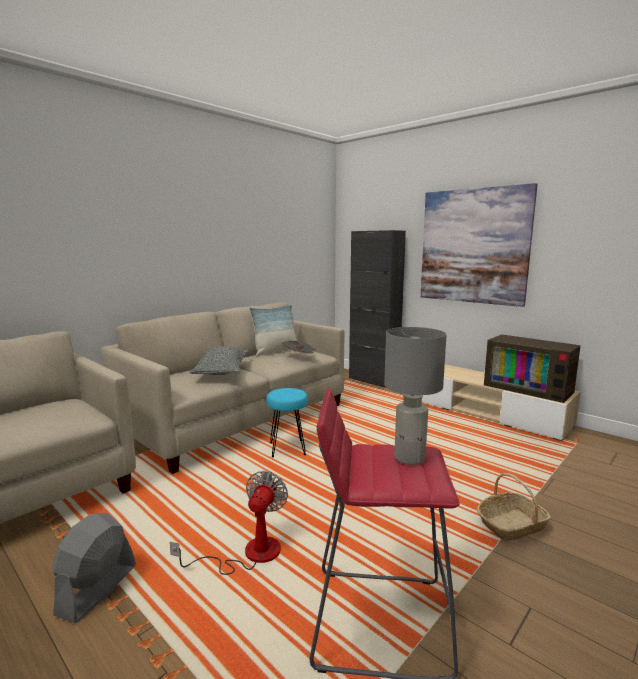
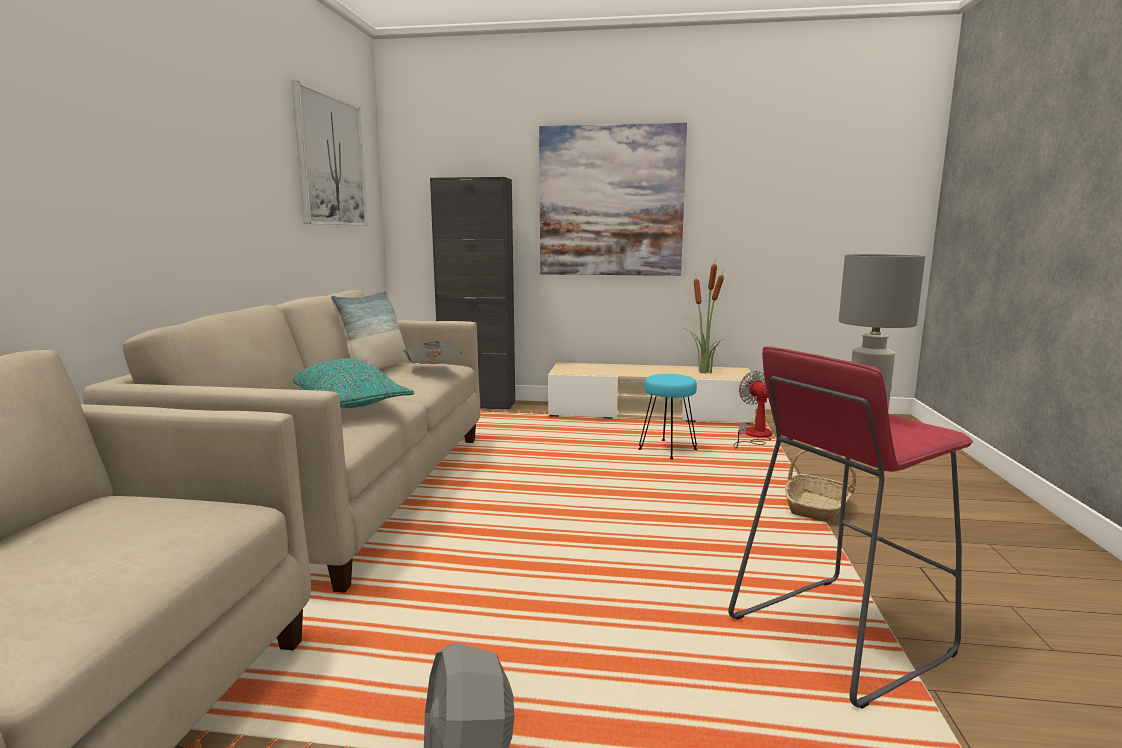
camera: 35 degrees left, 0 degrees up
(222, 371) = (346, 403): grey pillow -> turquoise pillow
(249, 554) = (619, 639): fan -> fan (754, 436)
(287, 225) = (331, 161): none -> picture
(288, 448) = (481, 507): turquoise stool -> turquoise stool (668, 449)
(529, 388) = (703, 372): television -> potted plant

